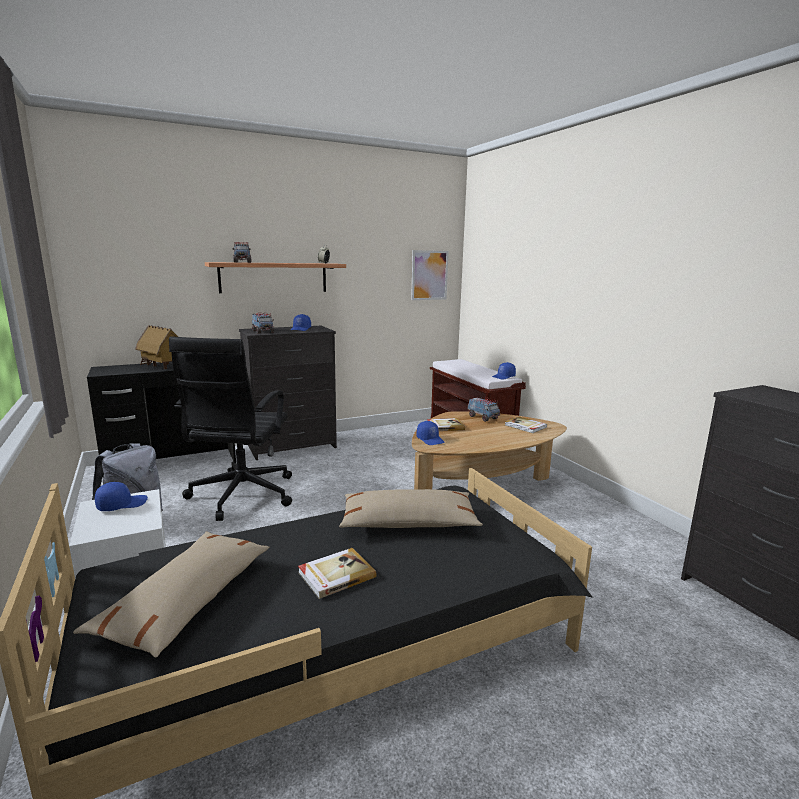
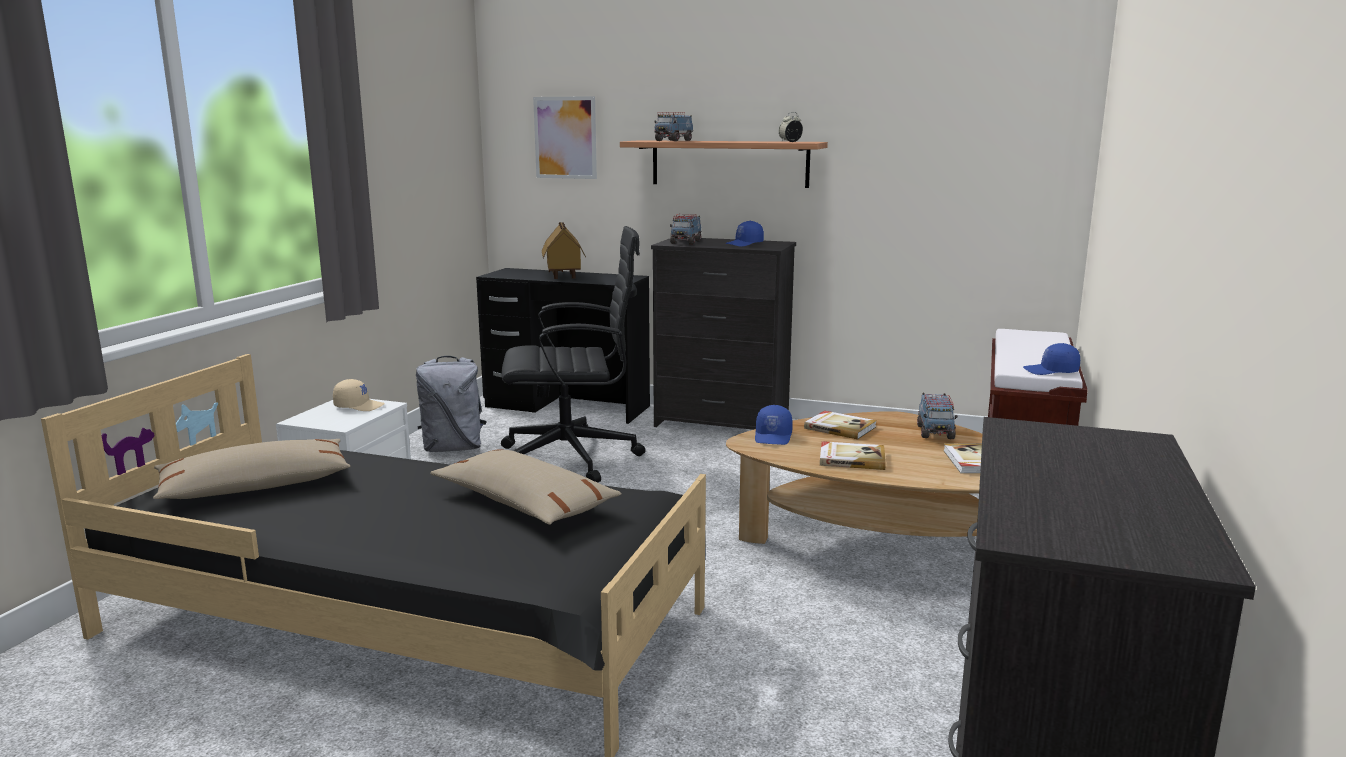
camera: 45 degrees right, 0 degrees up
(122, 504) = (359, 406): blue cap -> beige cap
(241, 496) = (573, 458): black office chair -> black office chair turned 150 degrees counterclockwise
(335, 574) = (370, 513): book -> book (851, 458)
(429, 275) = (1016, 164): picture -> picture (565, 138)

